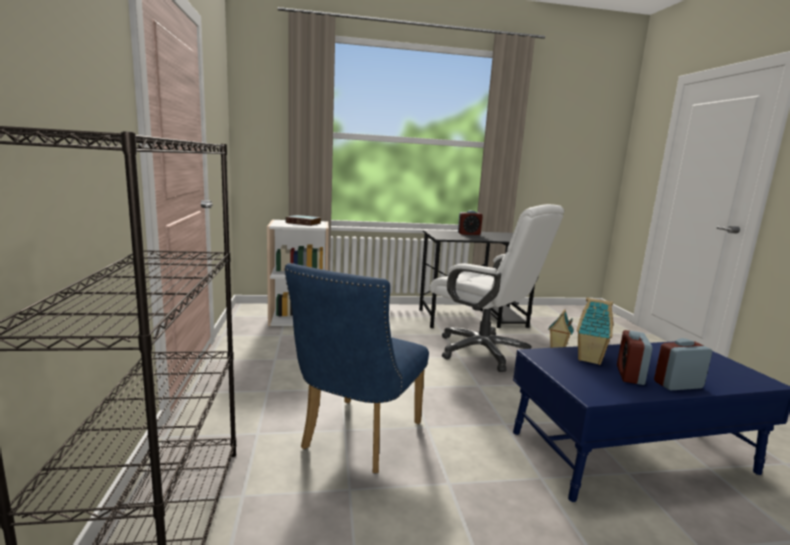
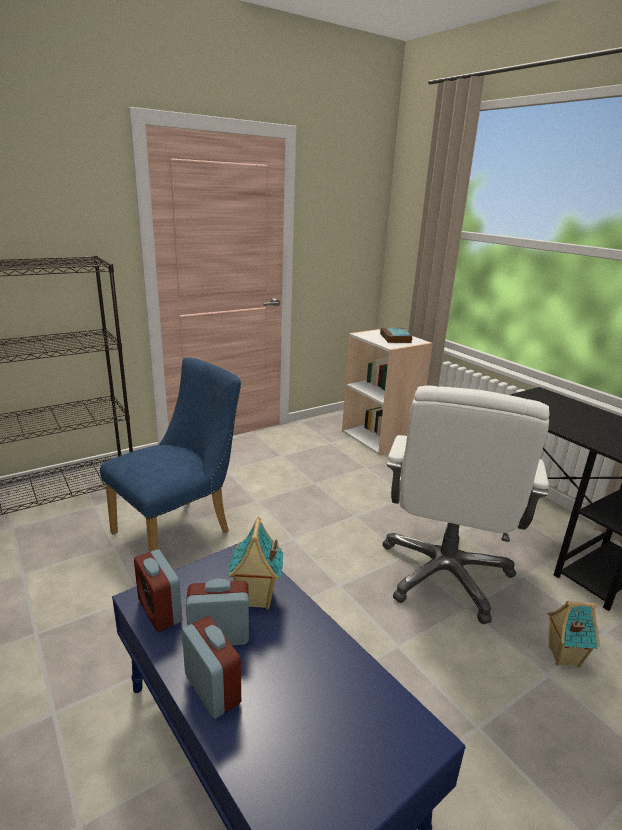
camera: 65 degrees right, 10 degrees up
(356, 439) = (180, 530): blue chair -> blue chair turned 135 degrees clockwise
(469, 234) = (581, 414): alarm clock -> alarm clock (160, 611)

